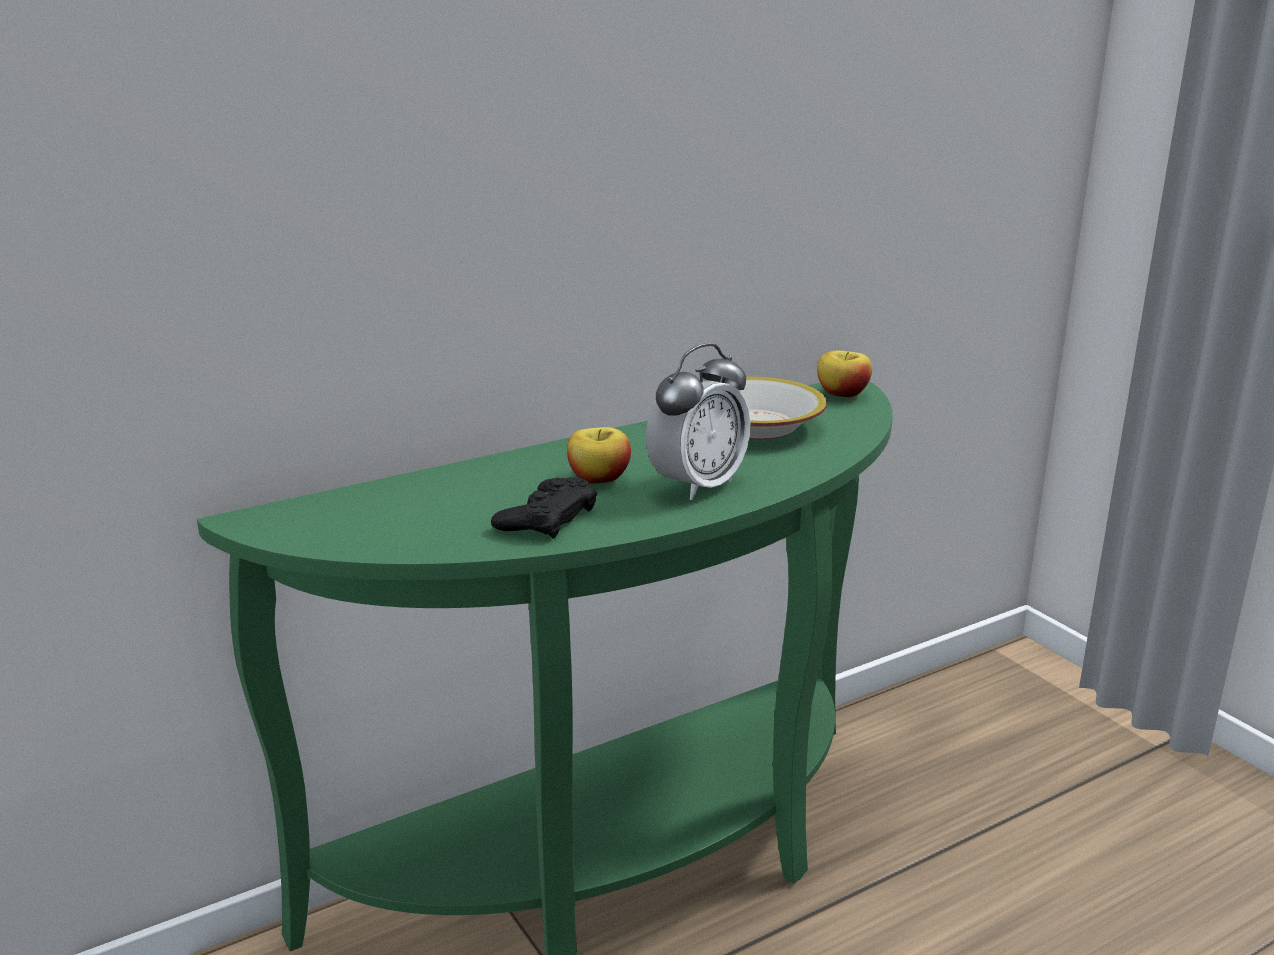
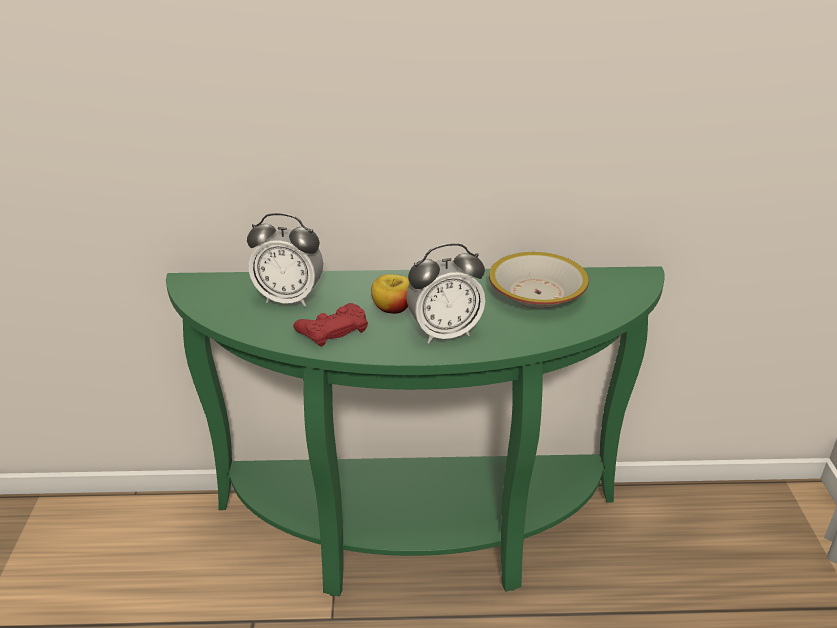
camera: 30 degrees right, 10 degrees up
(438, 502) = (289, 298): none -> alarm clock
(546, 518) = (333, 329): black game controller -> red game controller
(842, 394) = (628, 282): apple -> none

